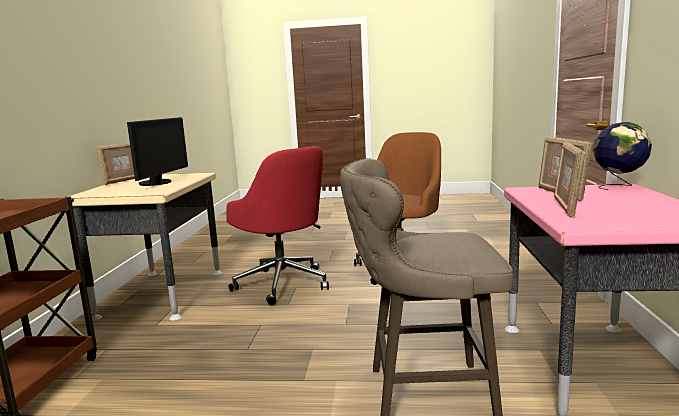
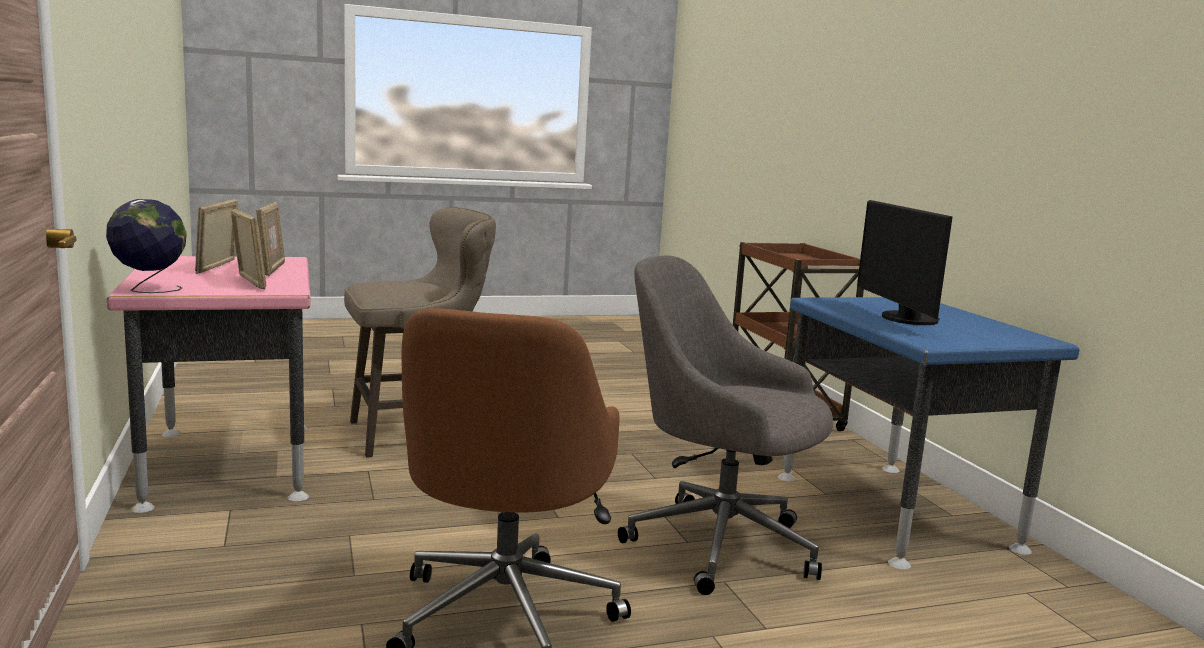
camera: 155 degrees right, 0 degrees up
(122, 181) = (1002, 326): picture frame -> picture frame (218, 267)
(162, 293) = (896, 511): beige desk -> blue desk
(283, 284) = (718, 545): red office chair -> grey office chair

